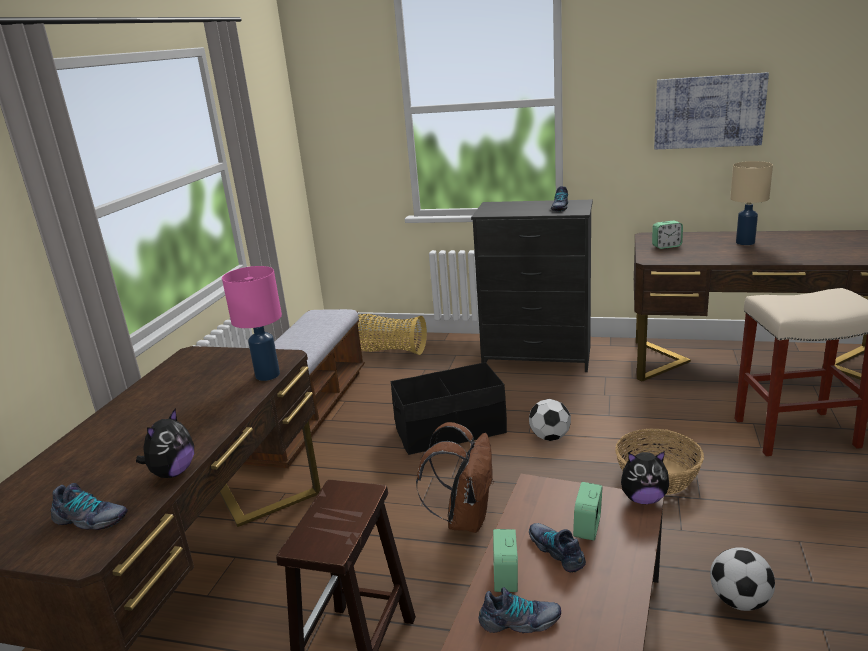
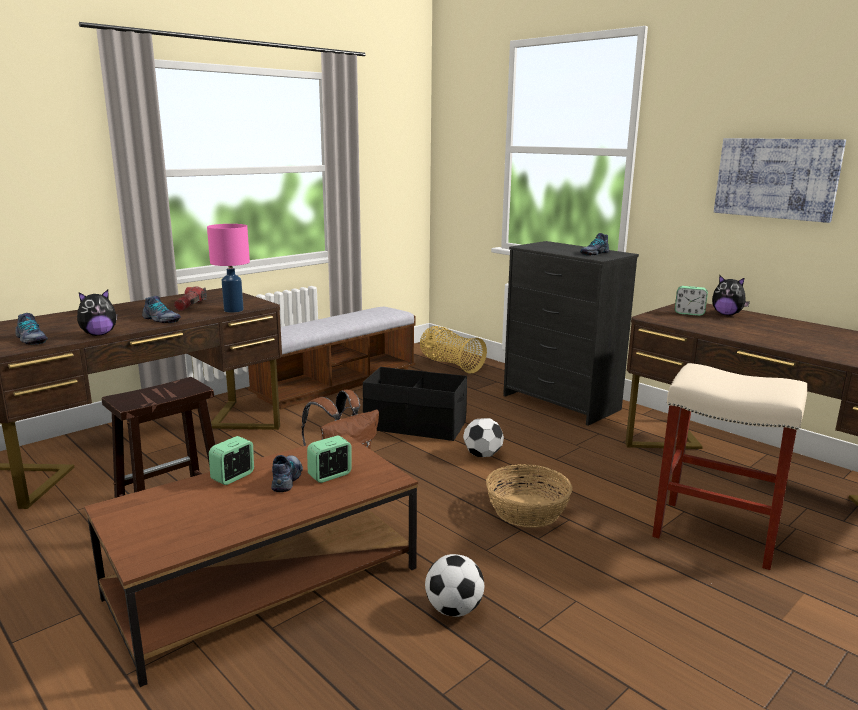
camera: 30 degrees right, 5 degrees down
(199, 387) = (190, 305): none -> flashlight
(520, 622) = (199, 499): shoe -> shoe (161, 319)
(643, 499) = (398, 477): plush toy -> plush toy (727, 314)
(745, 242) = (777, 327): beige table lamp -> none

